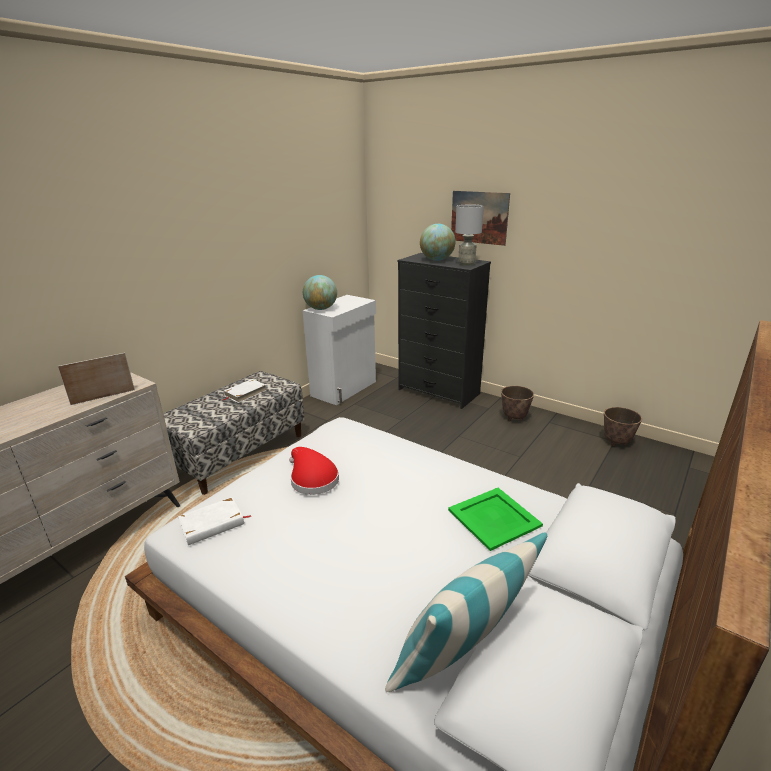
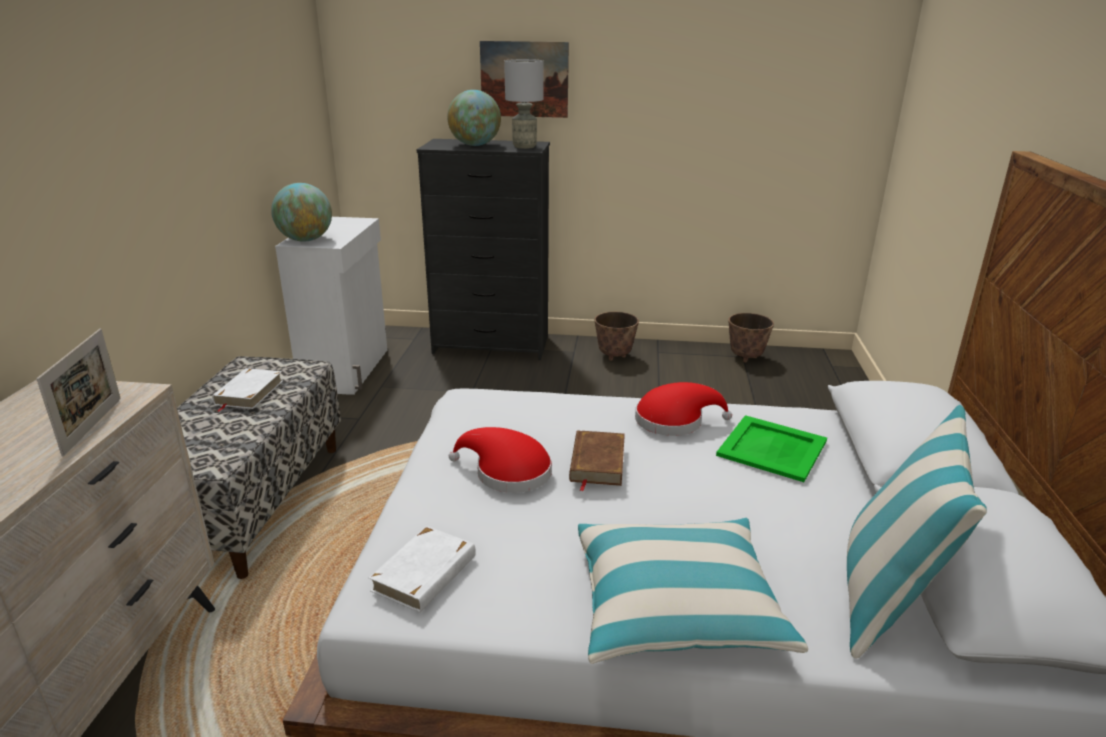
camera: 30 degrees left, 0 degrees up
(103, 397) = (93, 425): picture frame -> picture frame turned 150 degrees clockwise
(316, 601) = (676, 606): none -> pillow
(365, 490) = (596, 463): none -> brown book
(446, 476) = (674, 421): none -> red hat

